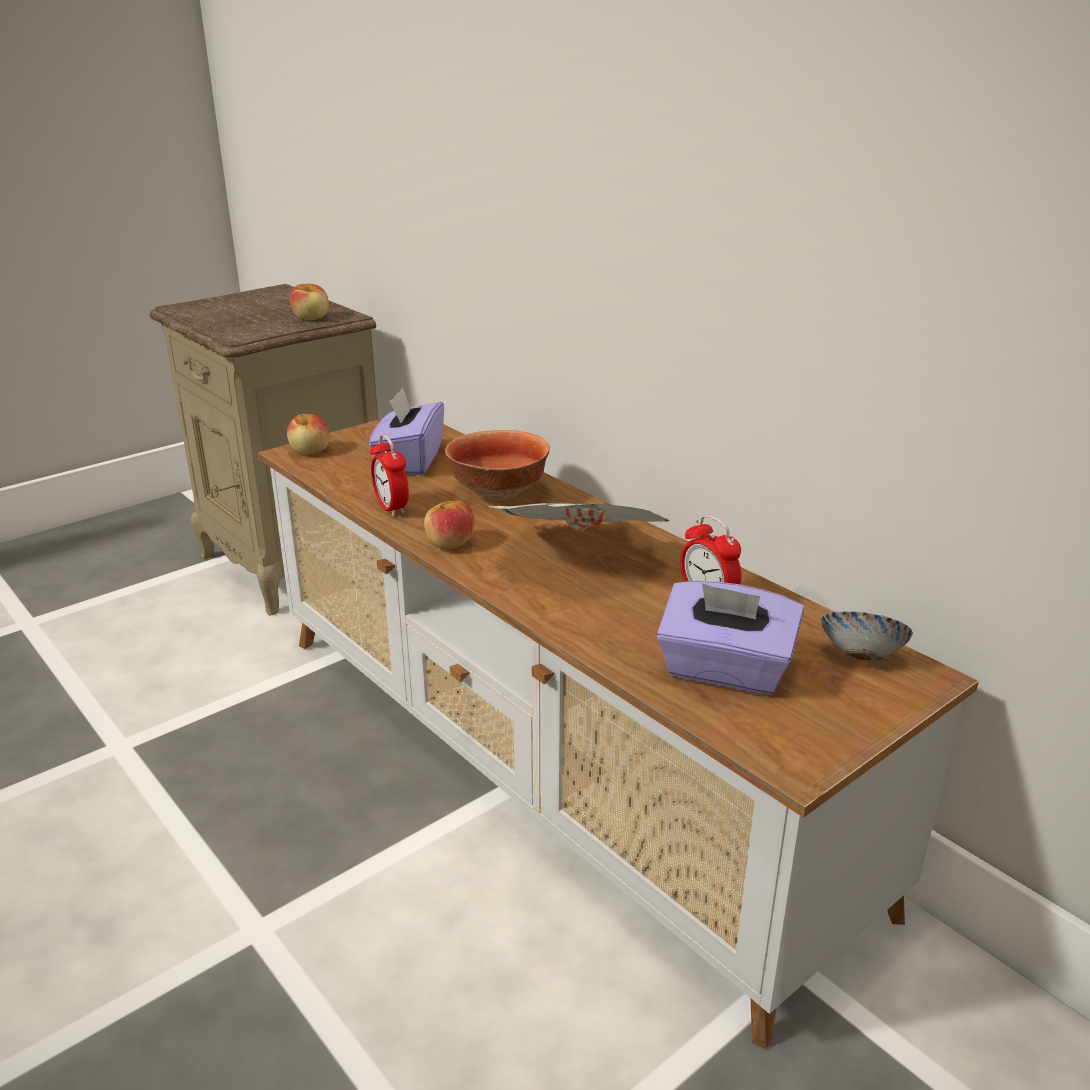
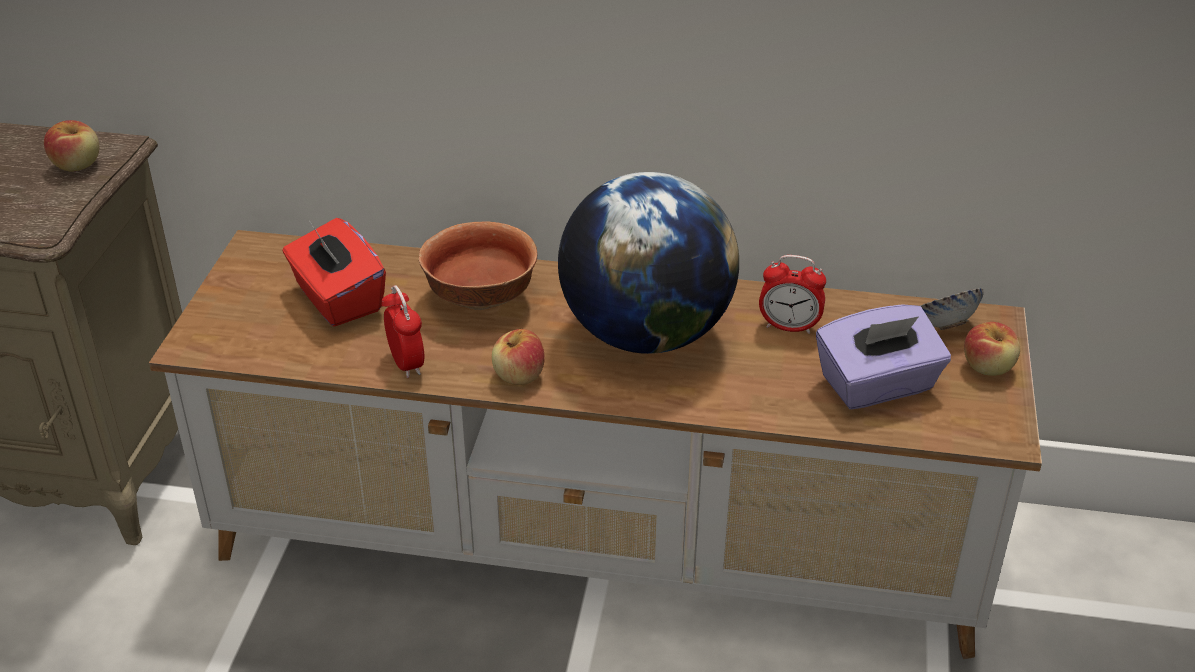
camera: 40 degrees left, 10 degrees up
(310, 451) = (209, 334): apple -> apple (988, 367)
(391, 508) = (406, 363): alarm clock -> alarm clock turned 135 degrees counterclockwise
(409, 461) = (337, 299): purple tissue box -> red tissue box
(580, 557) = (645, 334): newspaper -> globe

